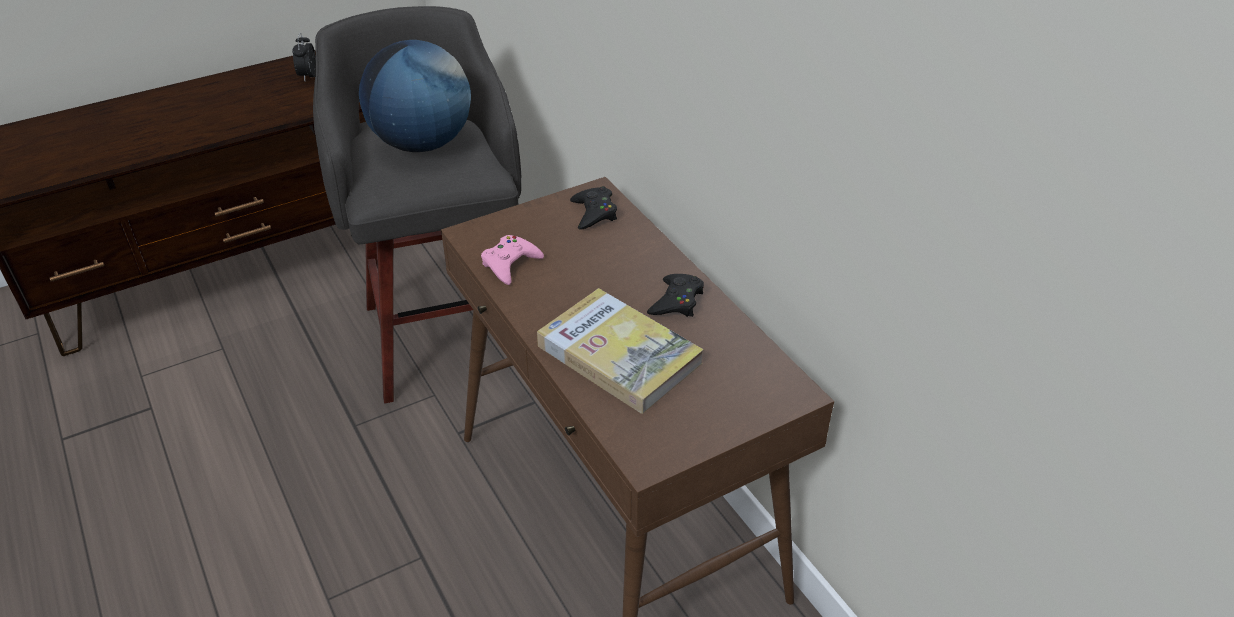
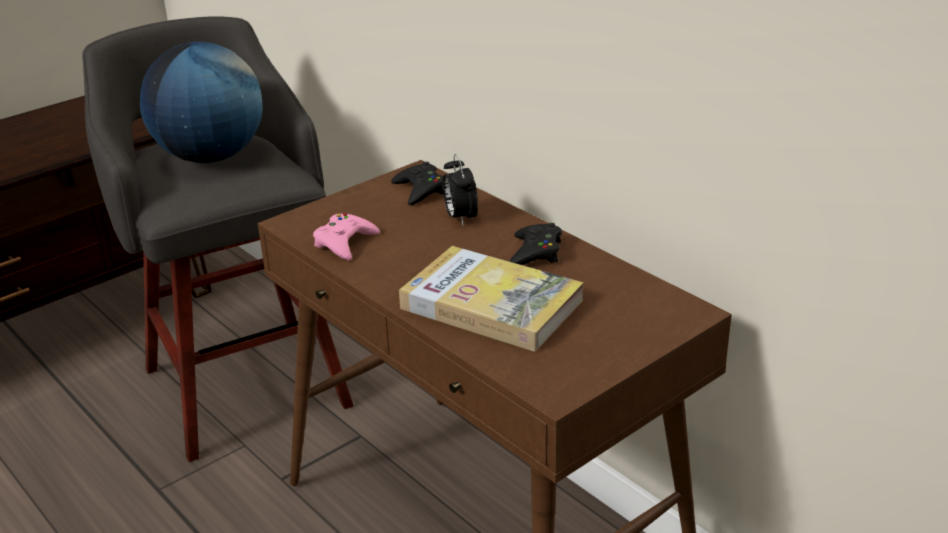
camera: 10 degrees left, 10 degrees down
(308, 76) = (57, 125): alarm clock -> alarm clock (460, 217)

